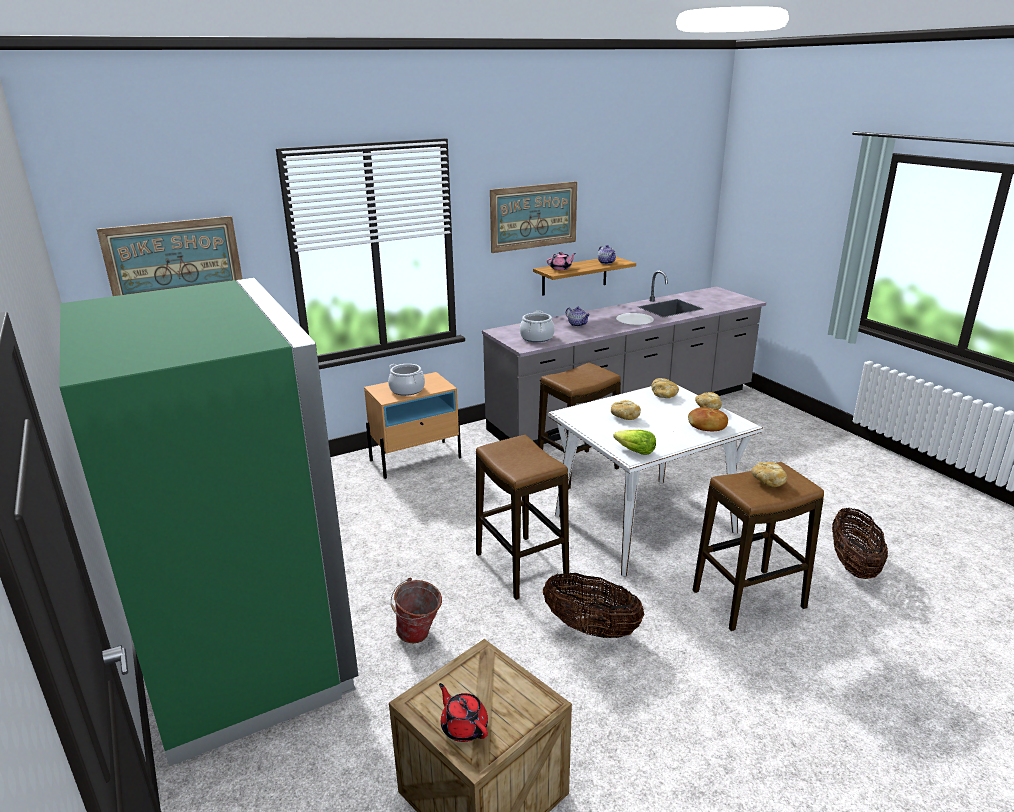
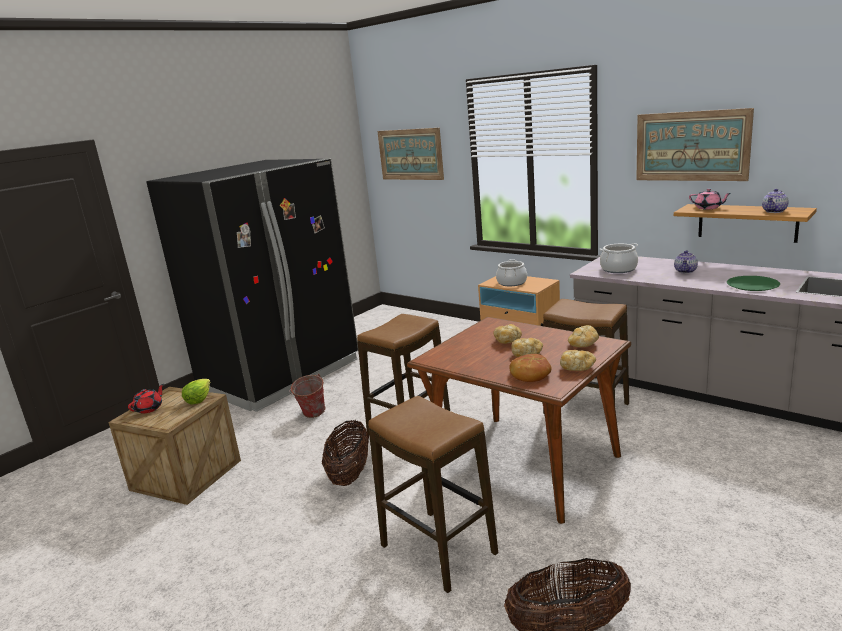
camera: 70 degrees right, 5 degrees down
(246, 649) = (281, 375): green fridge -> black fridge
(634, 320) = (752, 284): white plate -> green plate
(635, 451) = (439, 357): lettuce -> lettuce (198, 399)
(645, 523) = (524, 464): white dining table -> brown dining table
(767, 481) = (428, 421): bread -> bread (526, 354)

